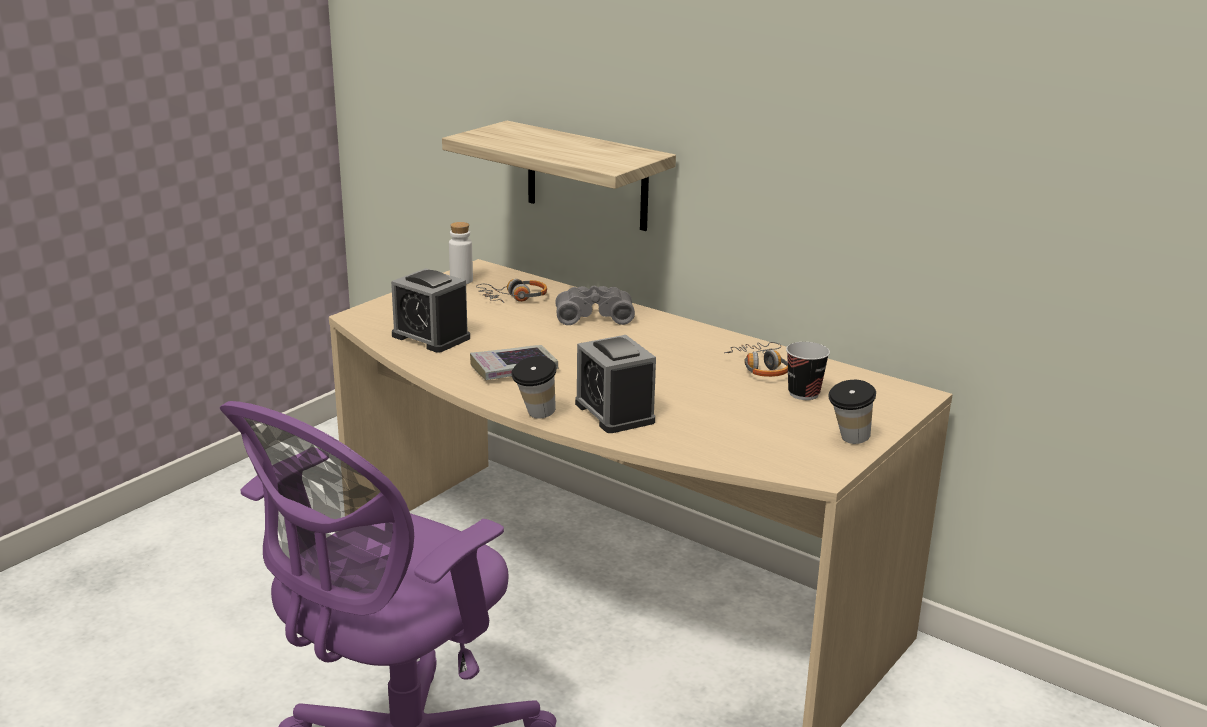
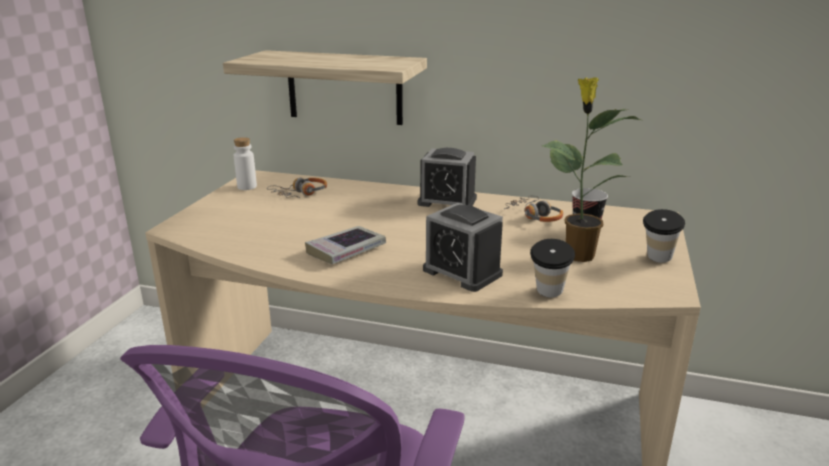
camera: 20 degrees left, 0 degrees up
(431, 337) = (252, 235): alarm clock -> alarm clock (447, 201)
(535, 416) = (399, 288): cup -> cup (548, 295)
(594, 315) = (374, 197): grey binoculars -> none
(761, 418) = (577, 255): none -> potted plant

